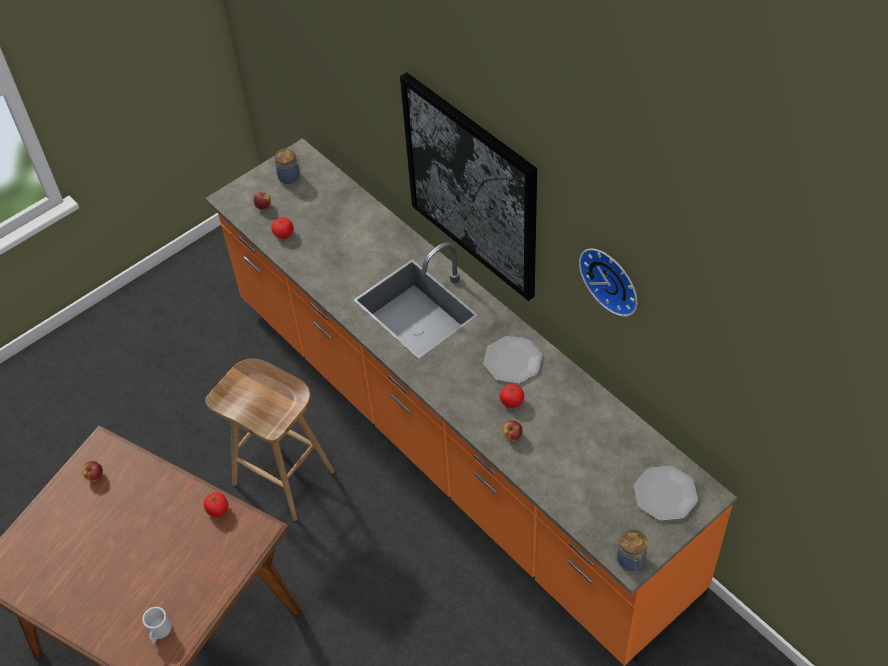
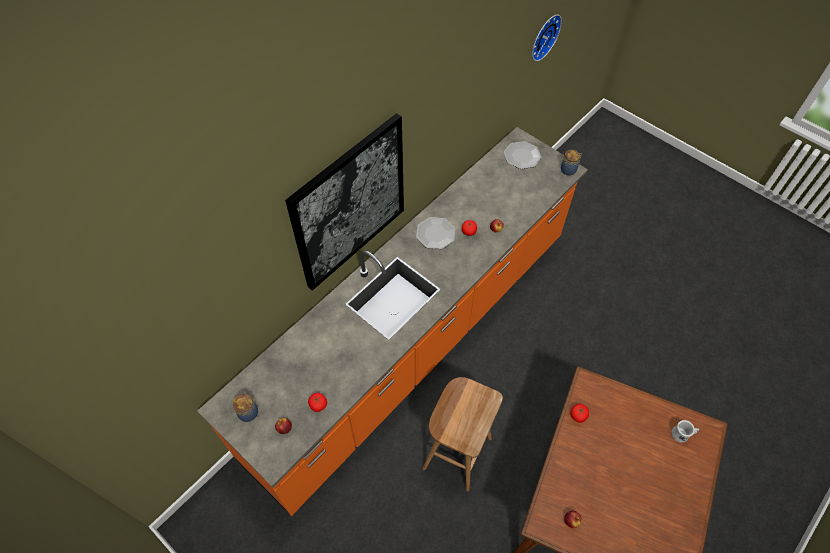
camera: 100 degrees left, 5 degrees up
(612, 279) = (446, 112): wall clock -> wall clock (543, 36)

